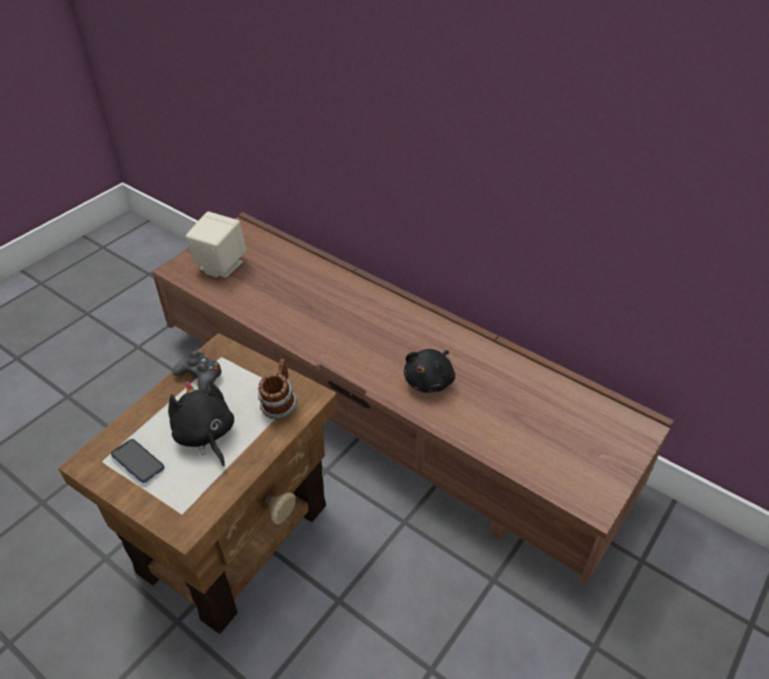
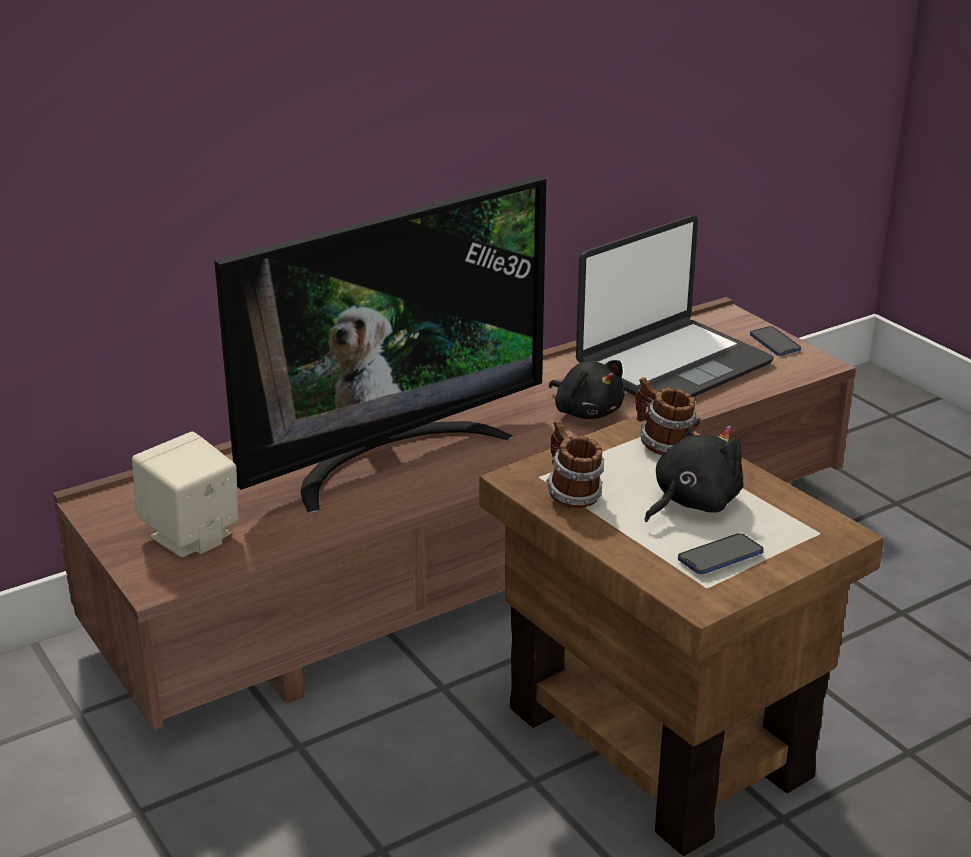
camera: 70 degrees left, 15 degrees down
(200, 376) = (571, 495): black game controller -> mug
(205, 435) = (692, 502): black plush toy -> black plush toy turned 150 degrees clockwise
(329, 309) = (390, 456): none -> television
(529, 411) = (672, 365): none -> laptop
(614, 468) = (775, 342): none -> phone

